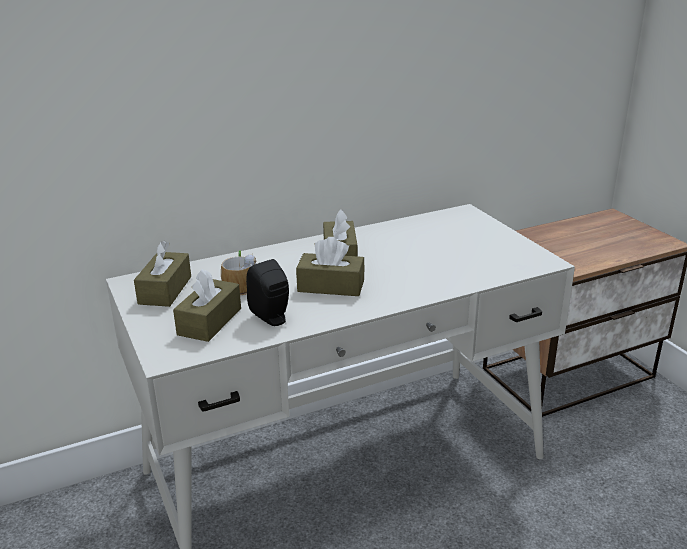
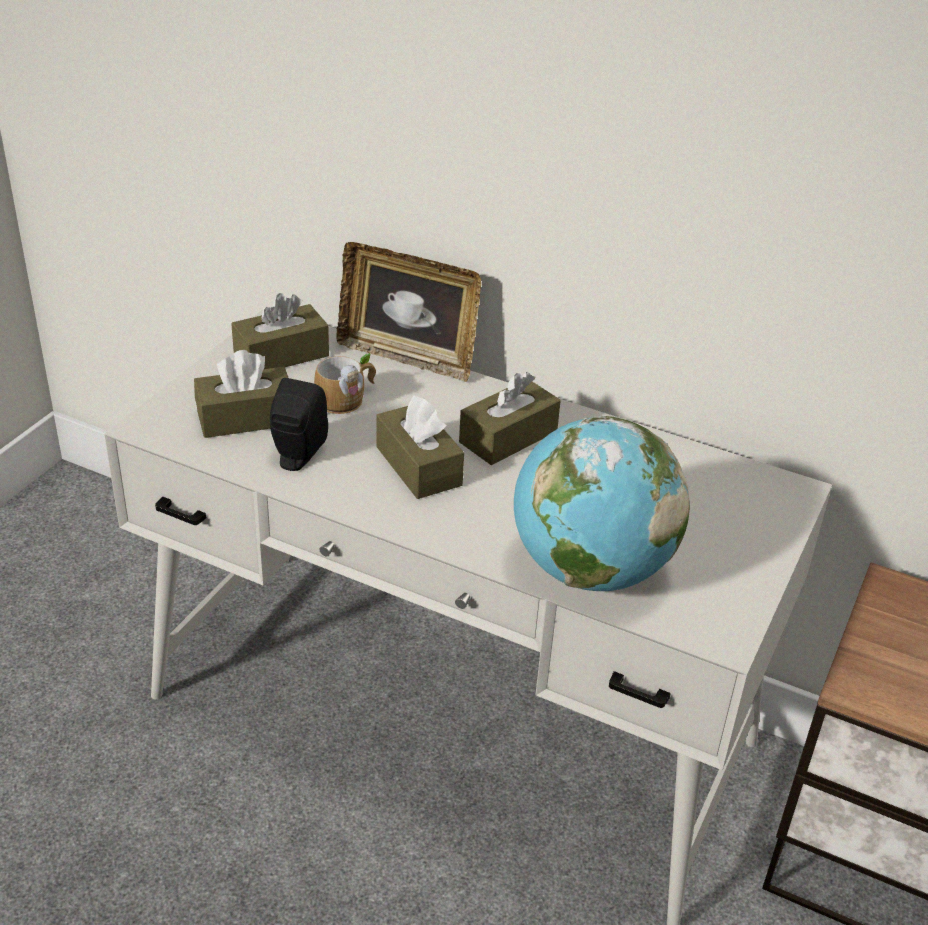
camera: 50 degrees right, 10 degrees up
(229, 256) = (407, 356): none -> picture frame
(468, 273) = (590, 570): none -> globe

